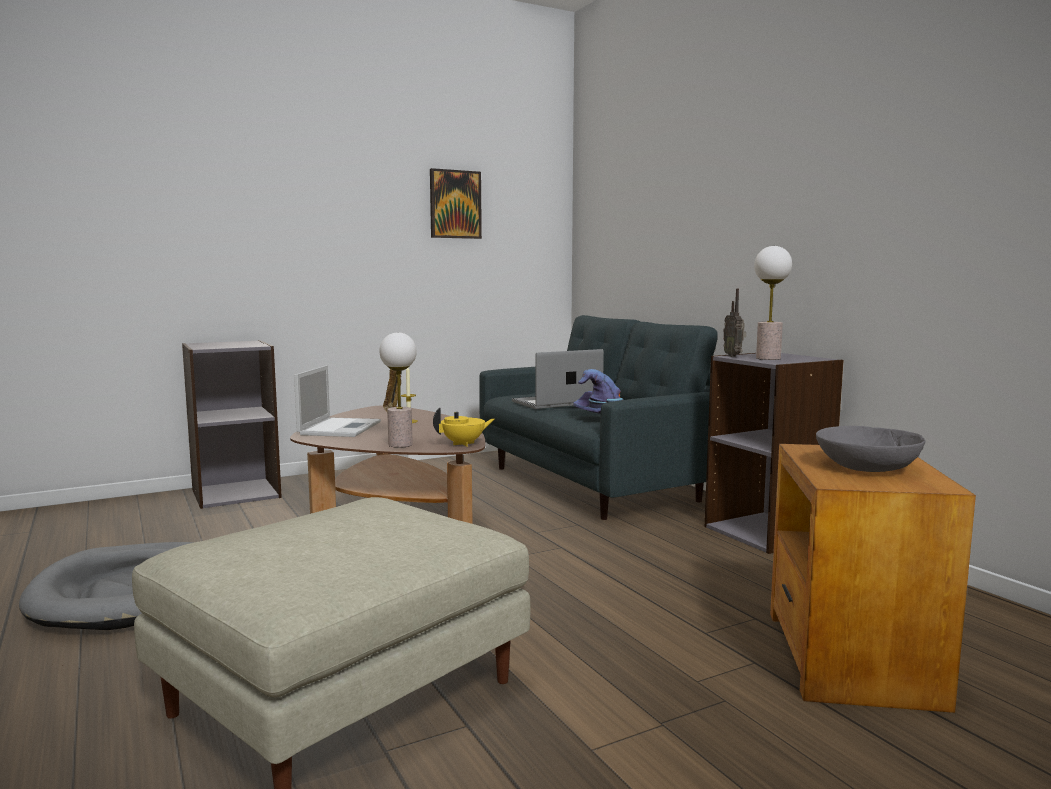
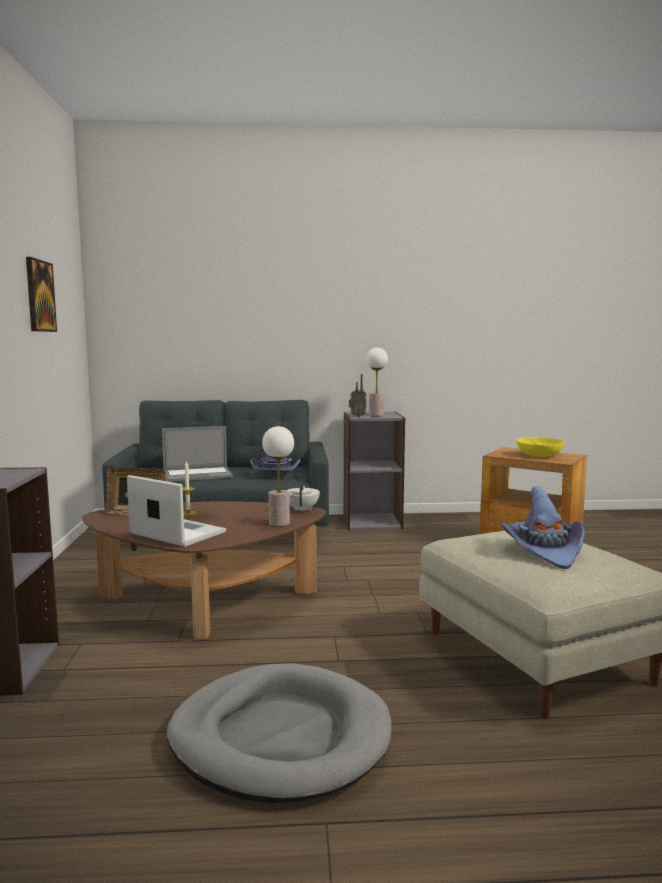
camera: 65 degrees left, 0 degrees up
(328, 535) = (544, 551): none -> purple hat
(464, 444) = (302, 510): yellow teapot -> white teapot
(557, 402) = (198, 475): laptop -> laptop turned 105 degrees counterclockwise
(866, 467) = (538, 455): grey bowl -> yellow bowl

